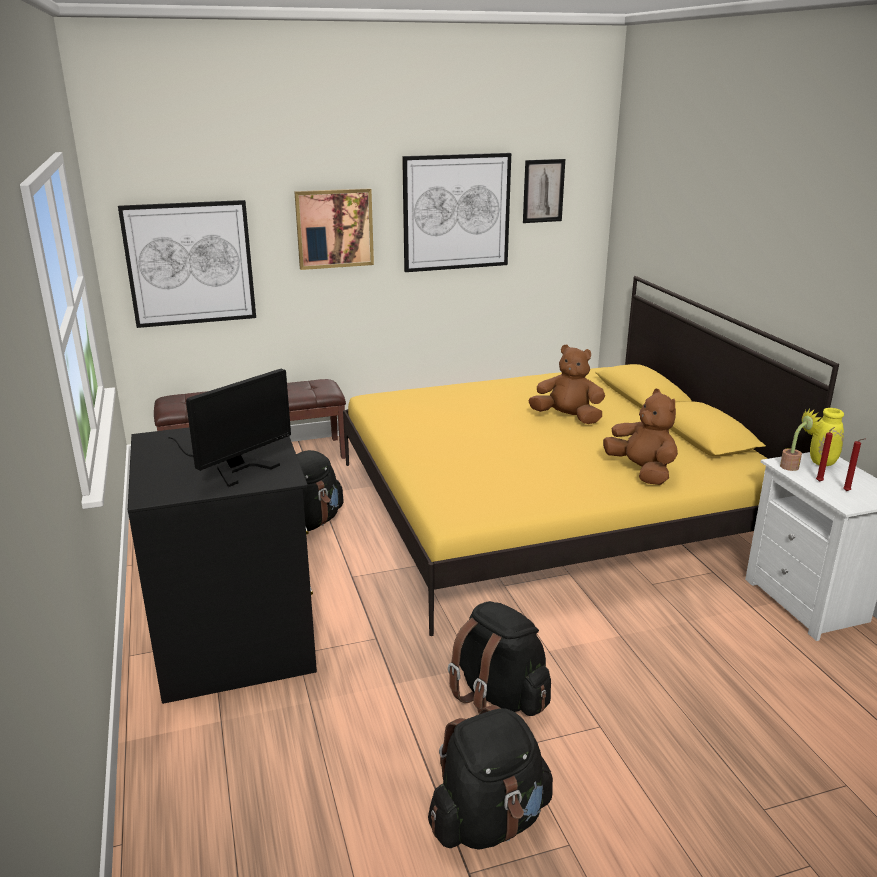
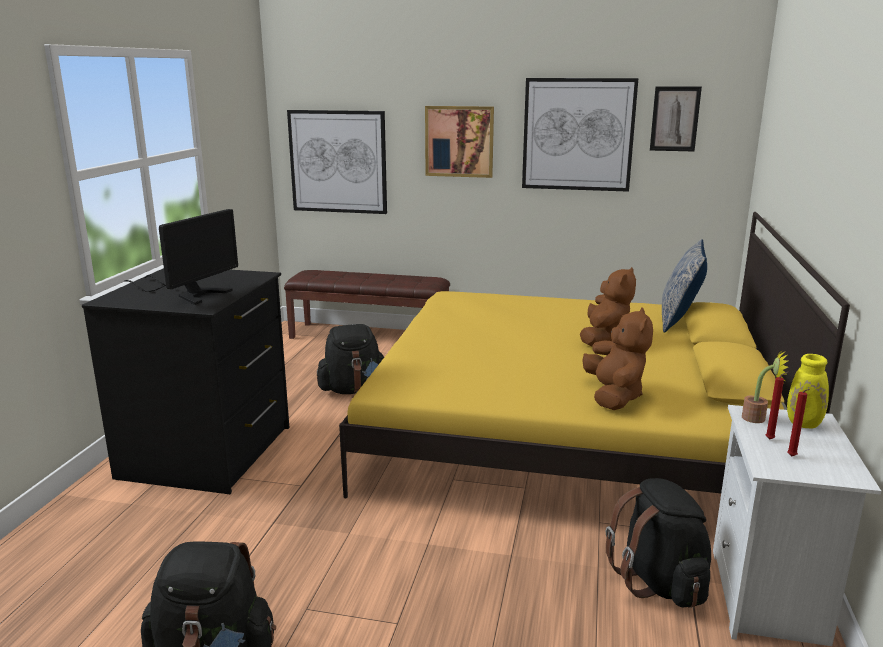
camera: 30 degrees right, 5 degrees down
(232, 464) = (190, 293): monitor -> monitor turned 45 degrees counterclockwise
(499, 696) = (341, 563): black backpack -> black backpack (659, 581)
(567, 418) = (604, 339): brown plush toy -> brown plush toy turned 60 degrees clockwise
(600, 386) = (679, 320): none -> pillow

